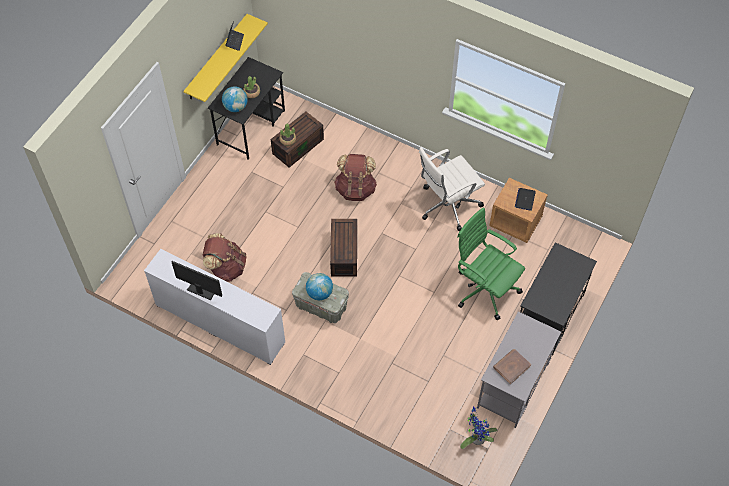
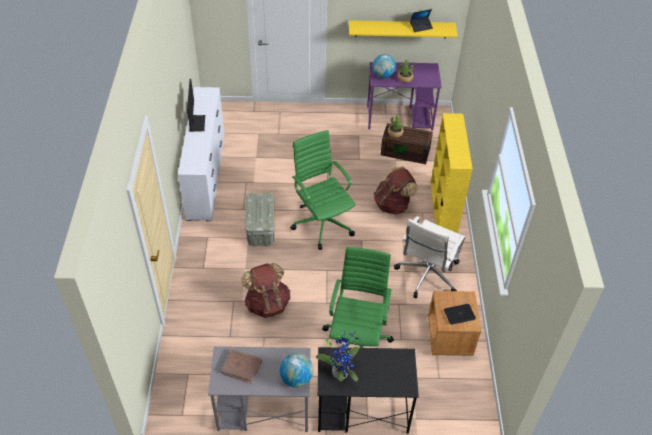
camera: 60 degrees right, 10 degrees down
(226, 267) = (259, 158): brown backpack -> brown backpack (267, 304)
(251, 127) = (400, 118): black desk -> purple desk
(319, 293) = (257, 210): globe -> globe (296, 378)
(343, 253) = (322, 223): brown storage box -> green office chair
(385, 155) = (443, 210): none -> yellow bookcase
(447, 205) = (427, 275): white office chair -> white office chair turned 90 degrees counterclockwise
(476, 438) = (189, 400): potted plant -> potted plant (340, 371)

